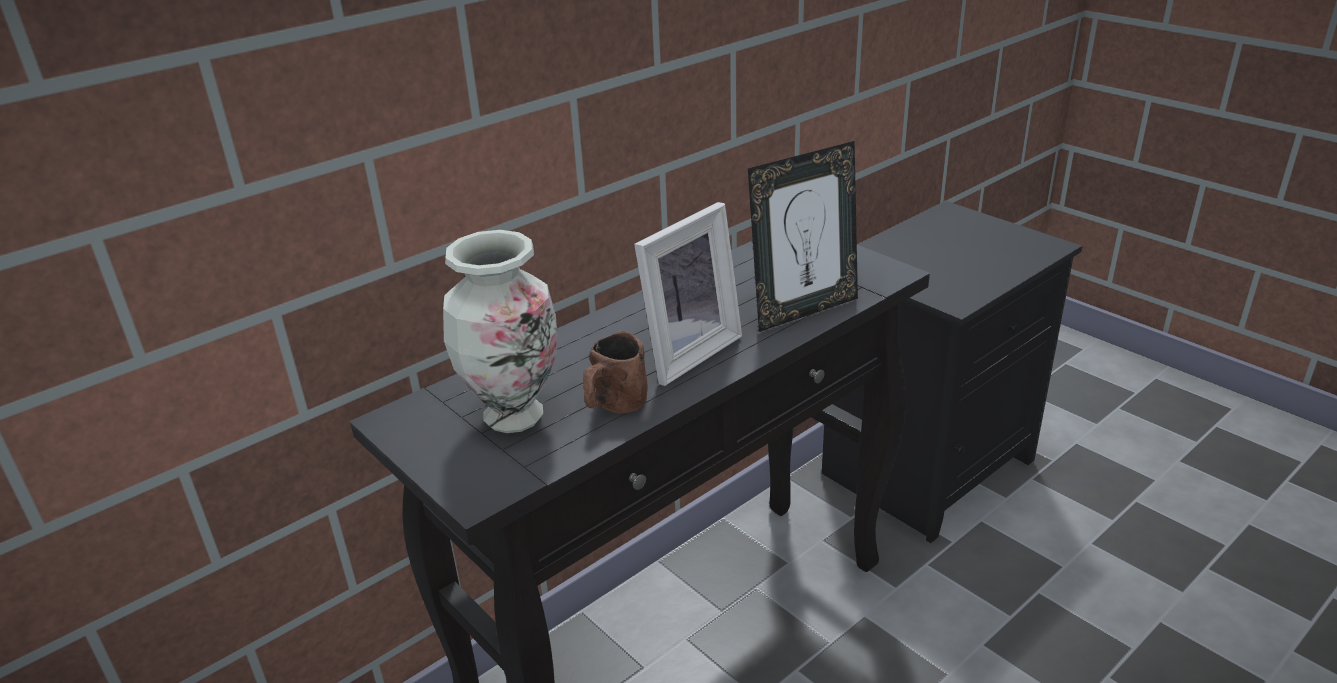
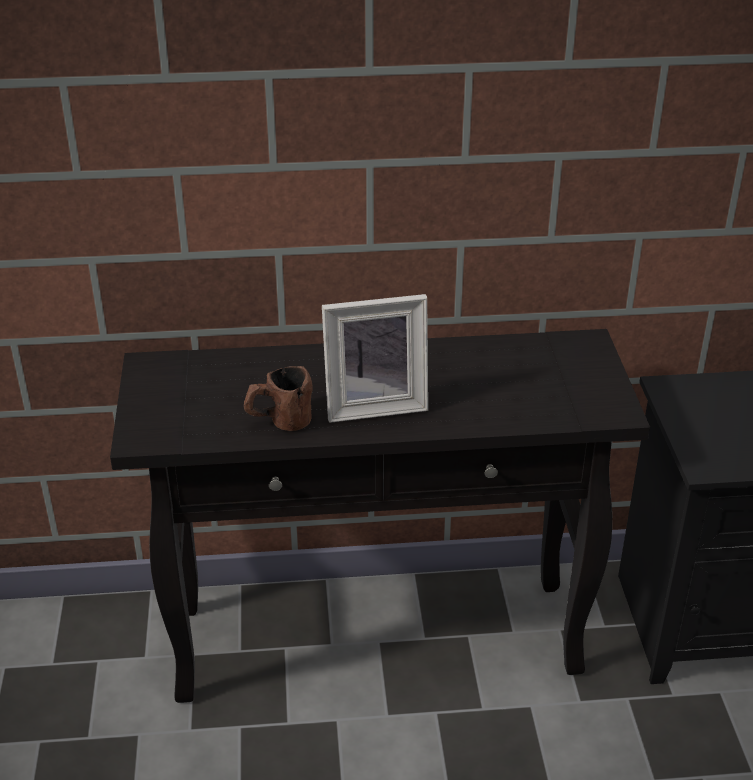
camera: 35 degrees right, 5 degrees up
(514, 416) = (214, 397): vase -> none
(803, 310) = (502, 411): picture frame -> none

